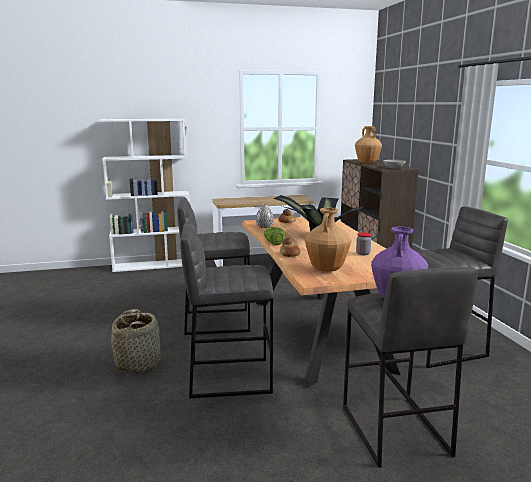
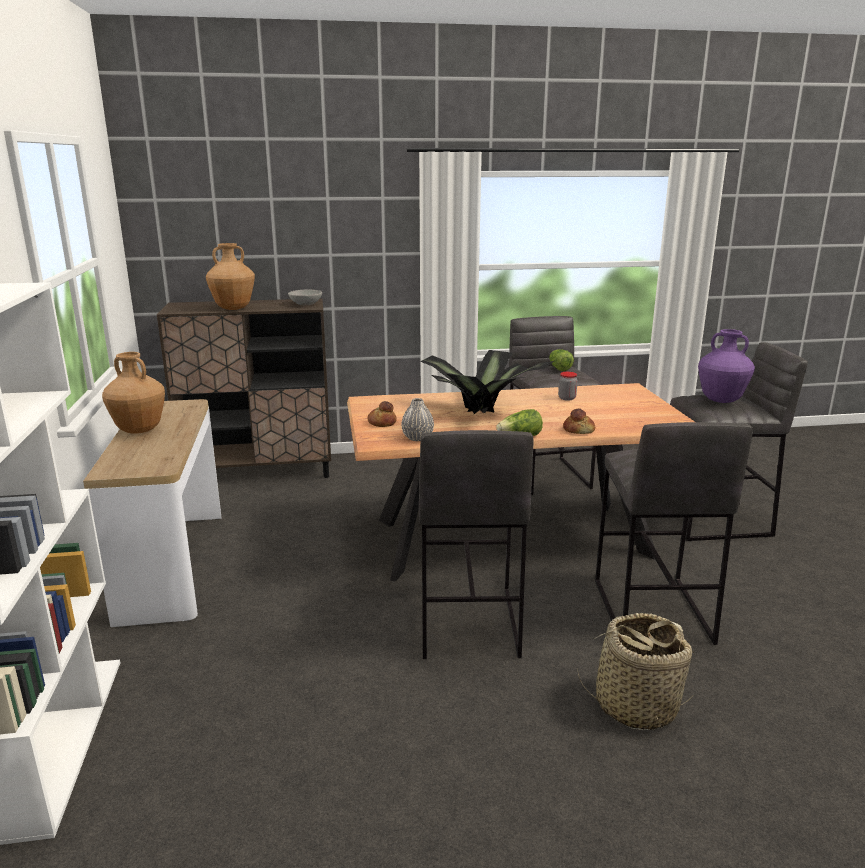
camera: 85 degrees left, 5 degrees up
(326, 269) = (638, 417): brown vase -> brown vase (140, 430)
(450, 253) = (559, 368): none -> lettuce

